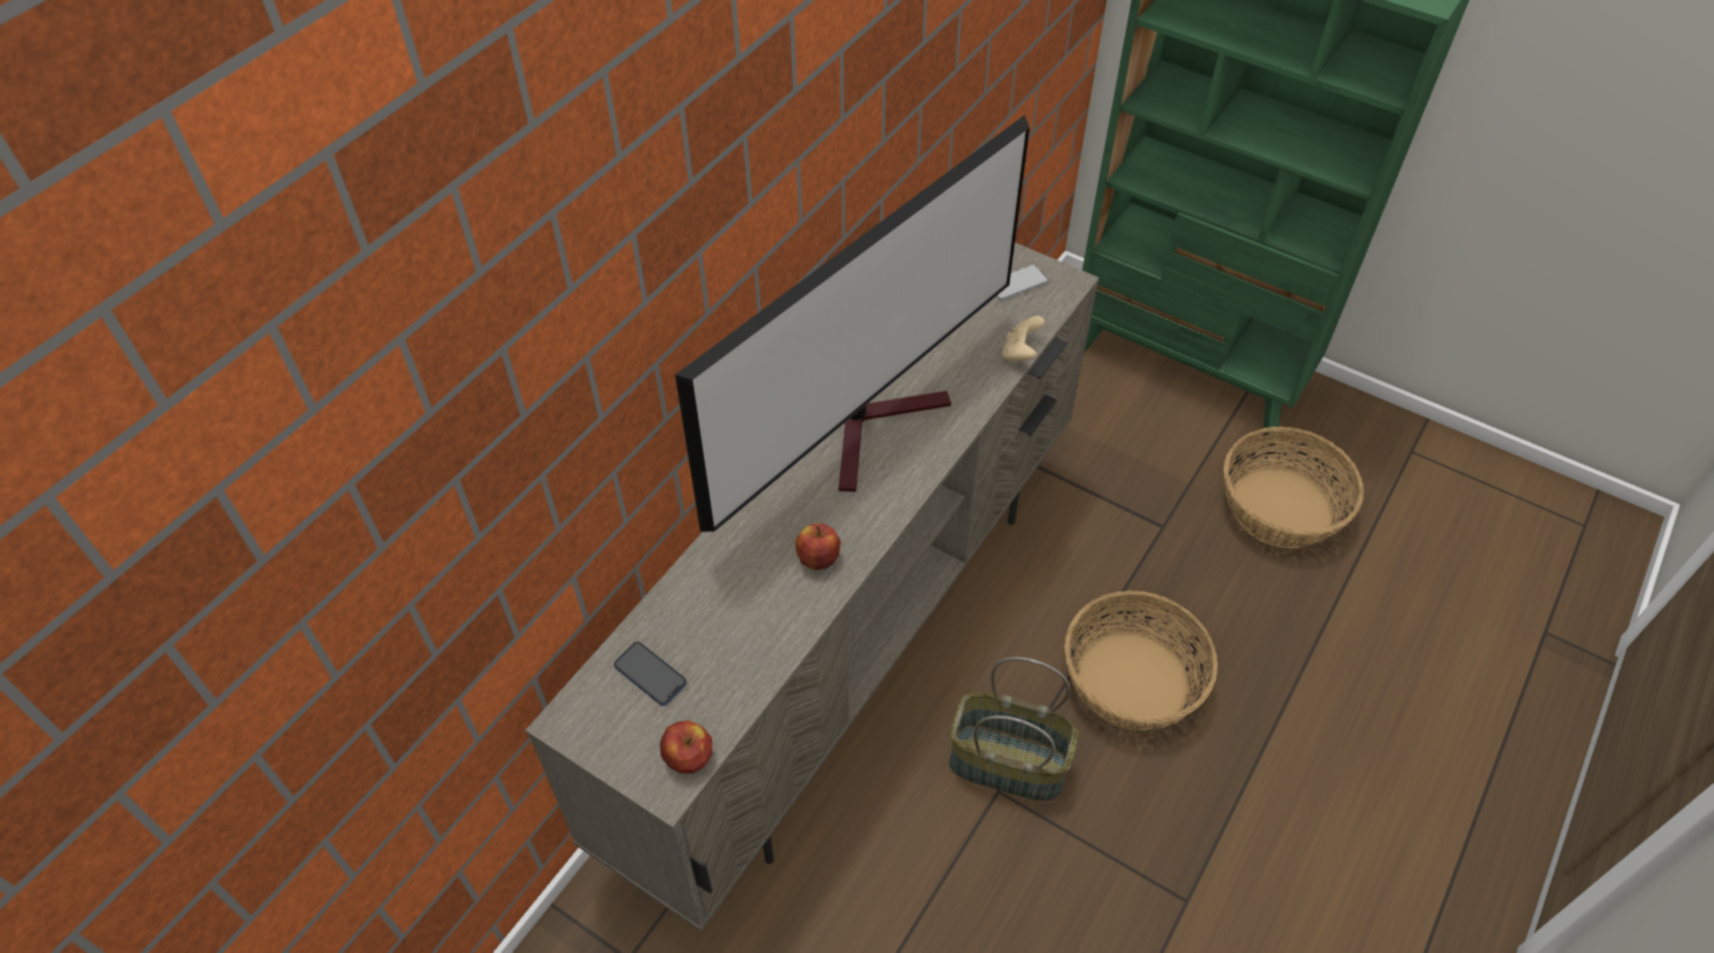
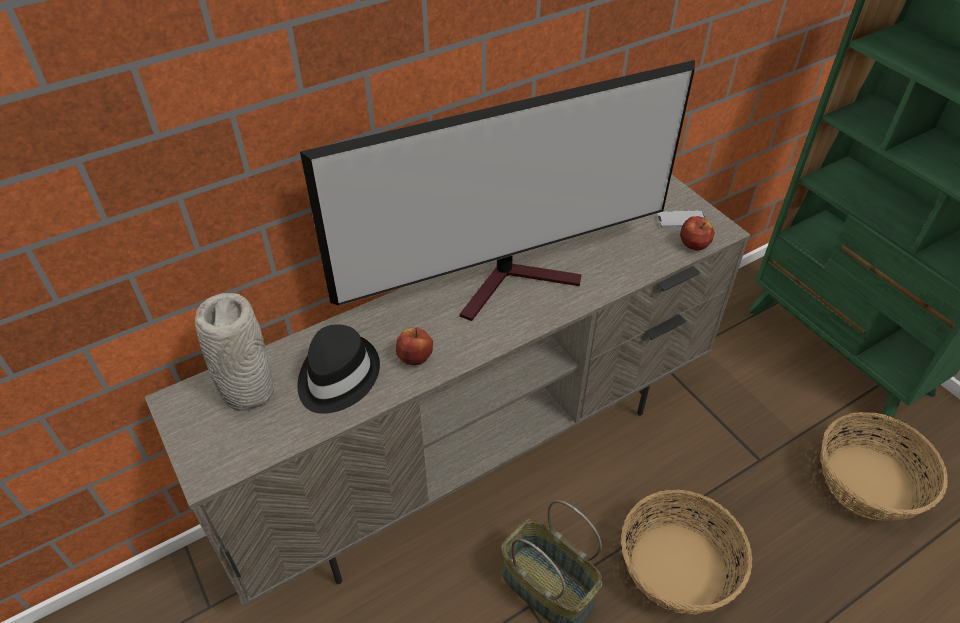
camera: 25 degrees right, 5 degrees down
(650, 674) = (248, 392): phone -> grey vase
(688, 757) = (233, 460): apple -> apple (693, 244)
(742, 615) = (336, 376): none -> black hat
(1020, 353) = (656, 267): beige game controller -> none

